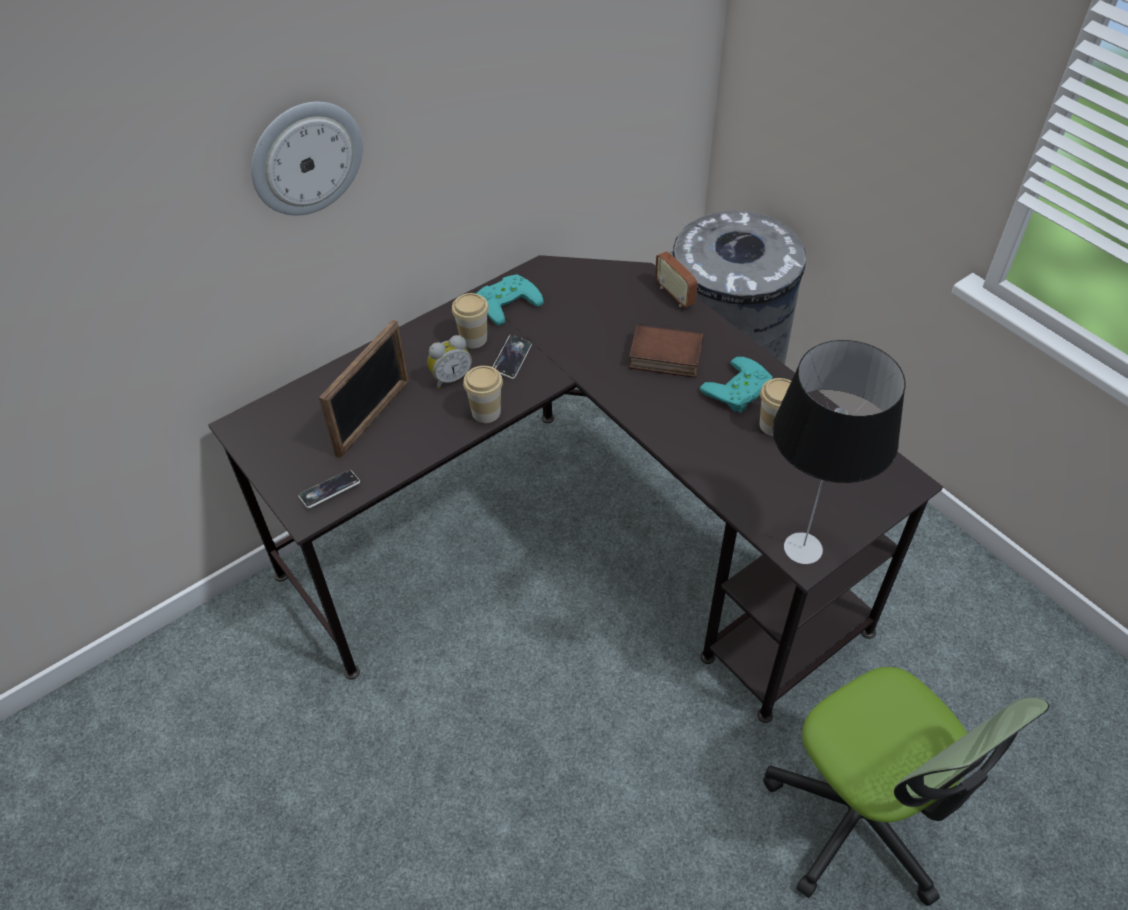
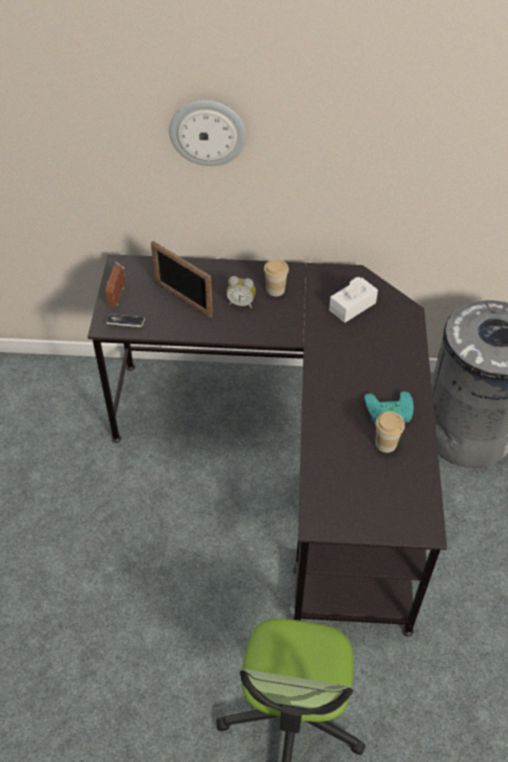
camera: 40 degrees right, 0 degrees up
(374, 417) = (183, 299): picture frame -> picture frame turned 60 degrees clockwise
(486, 412) = (239, 332): cup -> none
(506, 301) = (315, 280): turquoise game controller -> none
(512, 359) = (283, 313): phone -> none
(578, 305) = (352, 306): none -> white tissue box
(664, 357) = (367, 365): book -> none
(674, 295) = (415, 334): radio -> radio (117, 296)
(803, 549) = (321, 519): table lamp -> none

